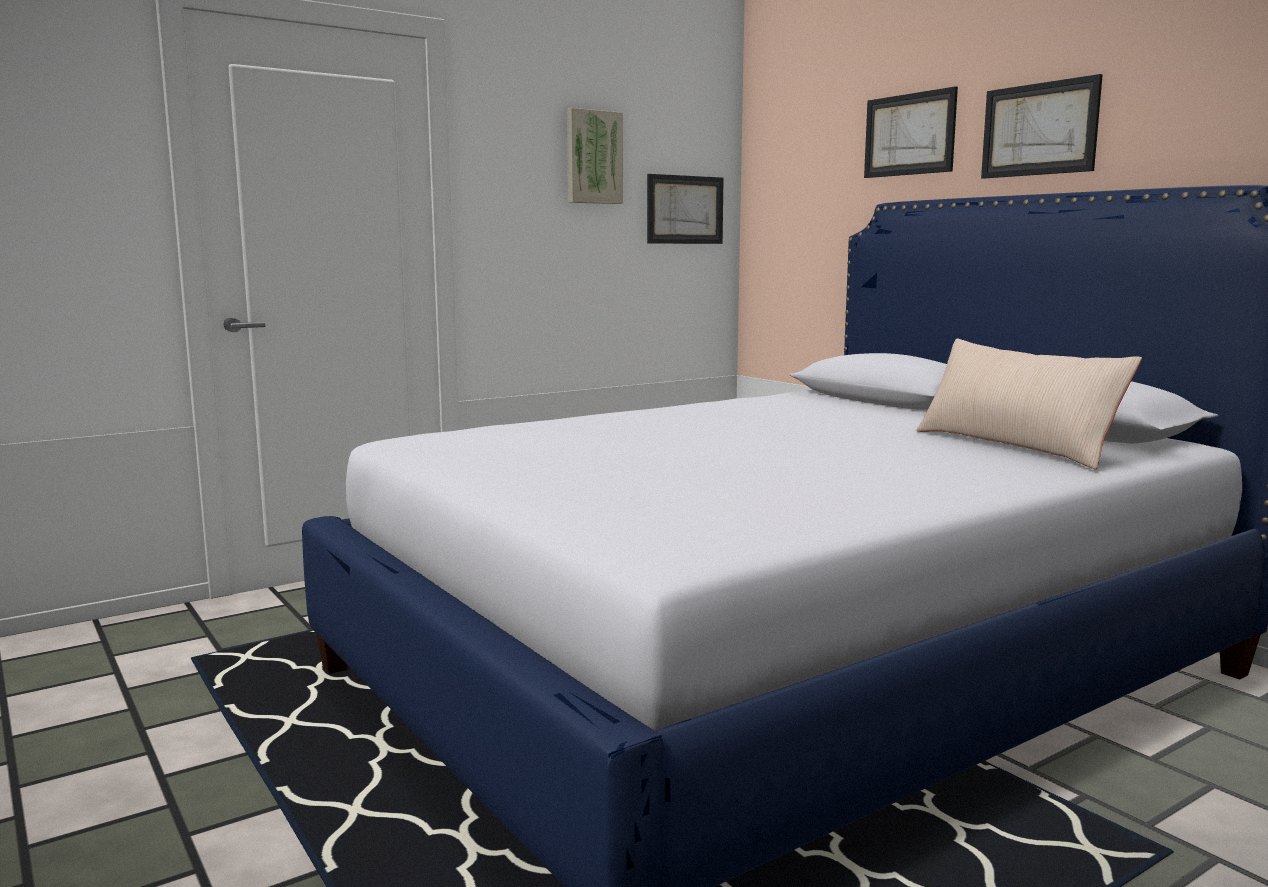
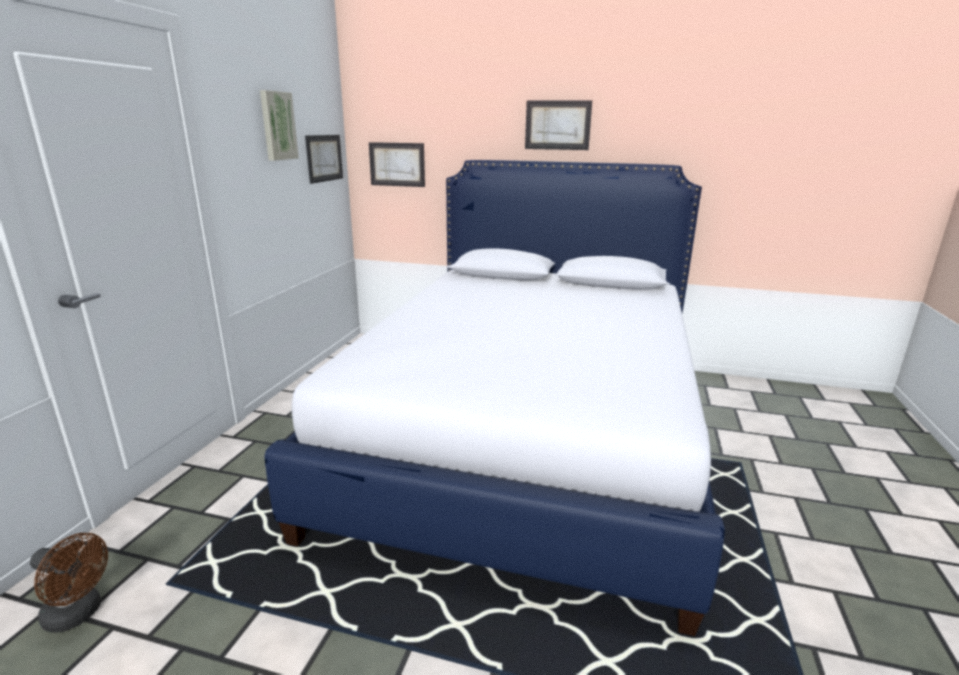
camera: 40 degrees left, 10 degrees up
(112, 653) = (79, 614): none -> brown fan
(909, 134) = (476, 119): picture -> picture (397, 164)
(1015, 446) = (620, 300): beige pillow -> none

